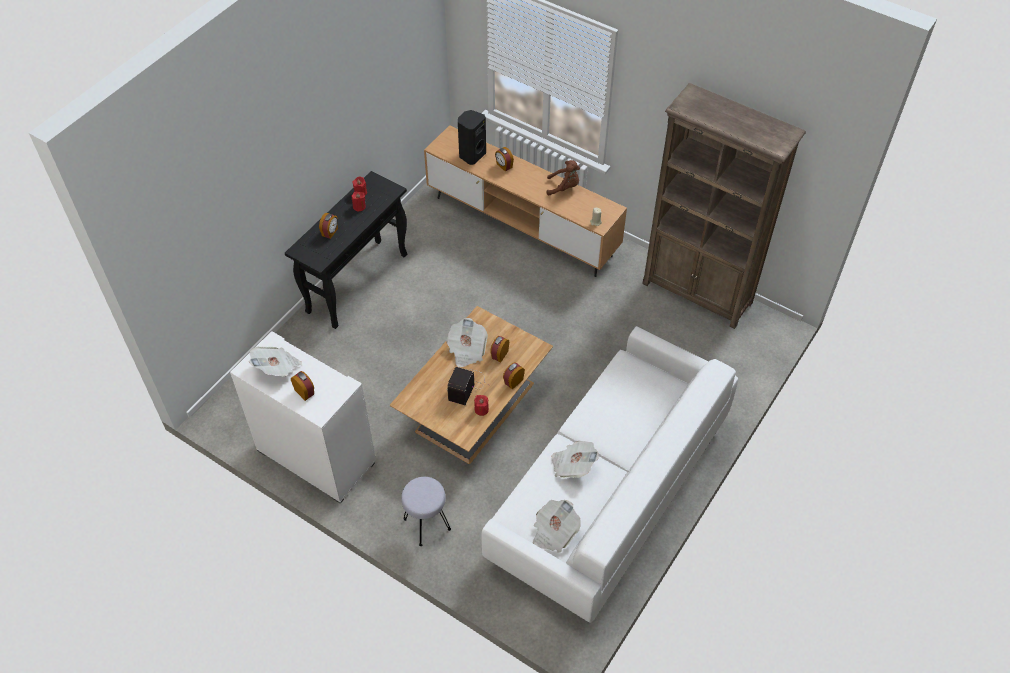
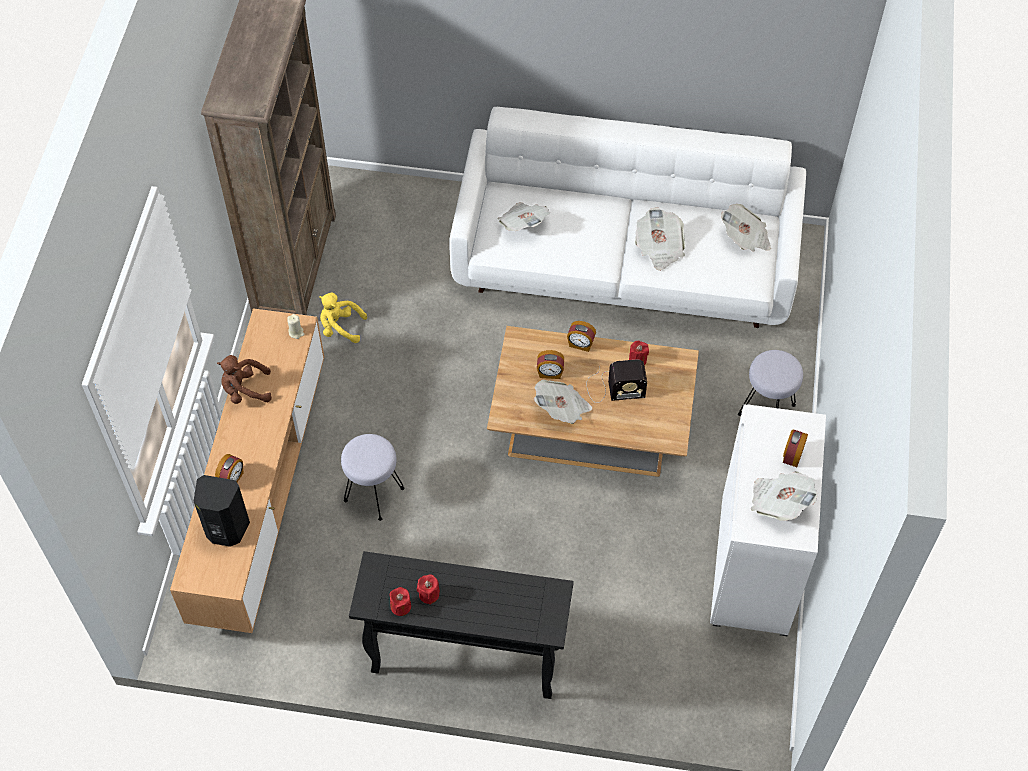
camera: 115 degrees left, 5 degrees up
(330, 232) = (496, 607): alarm clock -> none
(493, 277) = (373, 493): none -> grey stool
(564, 187) = (245, 390): brown plush toy -> brown plush toy turned 75 degrees counterclockwise
(632, 301) = (340, 327): none -> yellow plush toy
(638, 388) = (523, 224): none -> newspaper

